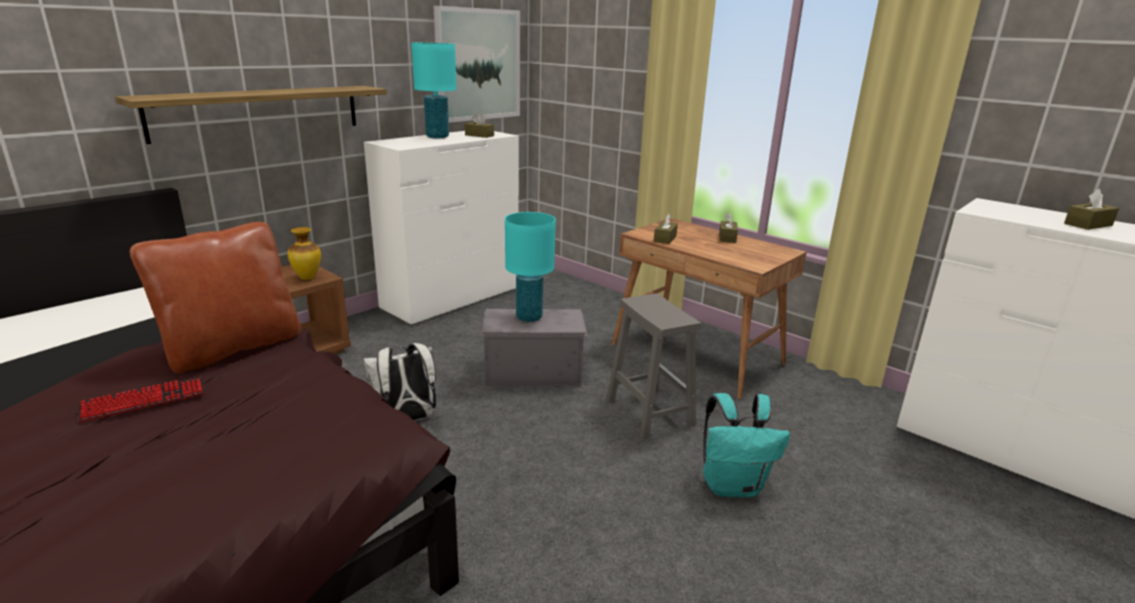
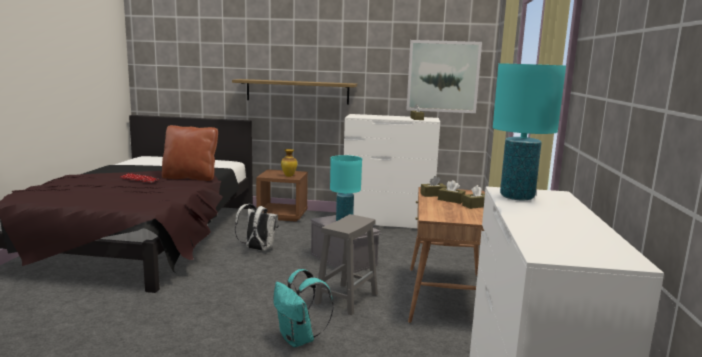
camera: 55 degrees right, 10 degrees down
(437, 137) = (391, 116): turquoise table lamp -> turquoise table lamp (516, 197)
(1088, 224) = (551, 216): brown tissue box -> brown tissue box (451, 200)

